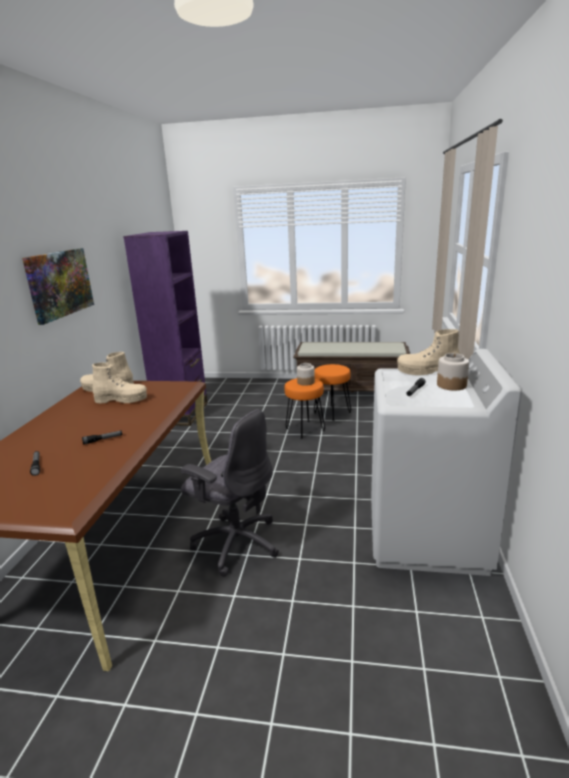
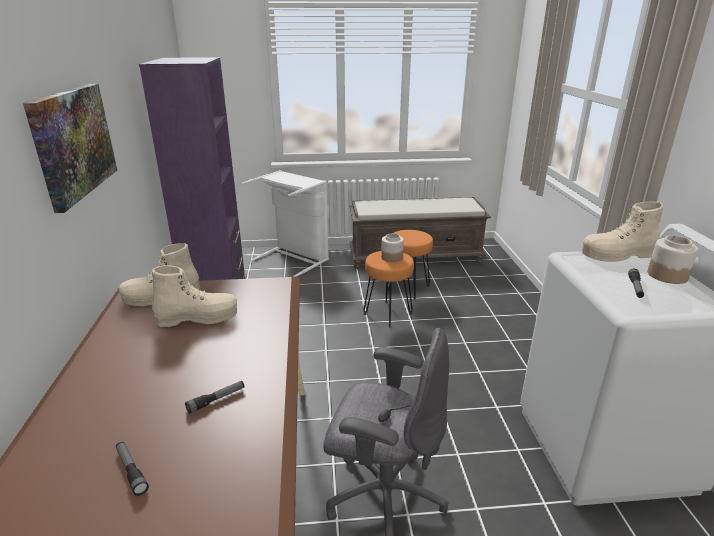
camera: 15 degrees left, 5 degrees up
(253, 387) = (295, 258): none -> white laundry basket

